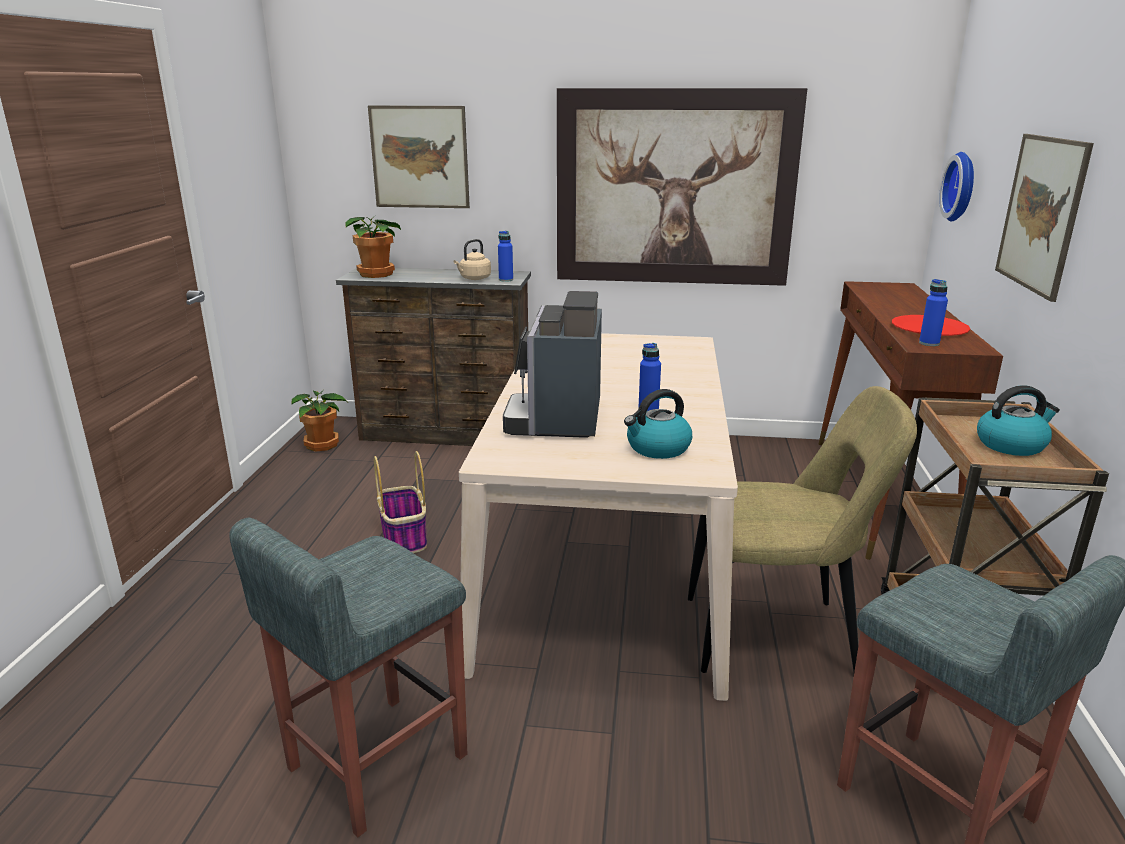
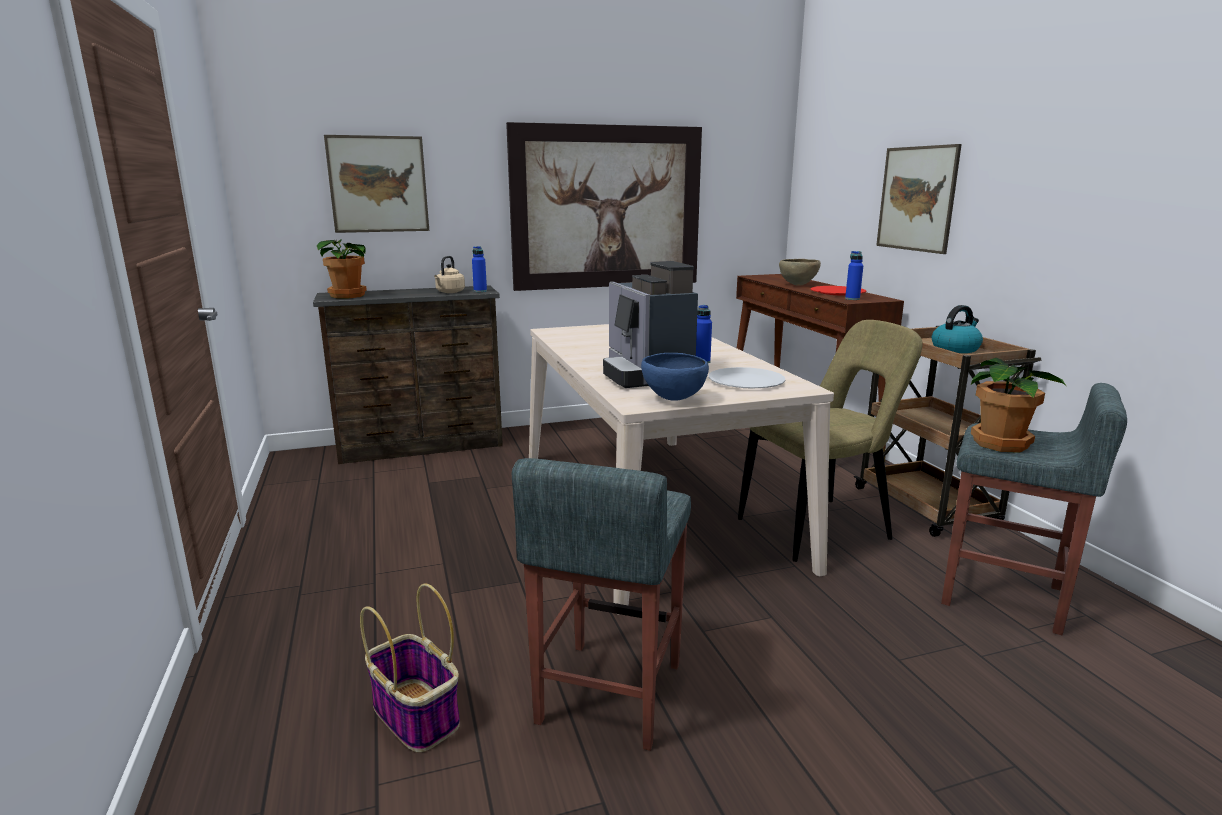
camera: 25 degrees left, 5 degrees down
(323, 445) = (303, 473): potted plant -> potted plant (1002, 443)
(404, 538) = (463, 528): basket -> basket (417, 716)
(536, 462) = (673, 400): none -> blue bowl
(657, 448) = (746, 381): kettle -> white plate
(896, 308) = (798, 285): none -> brown bowl
(963, 187) = (822, 196): wall clock -> none

